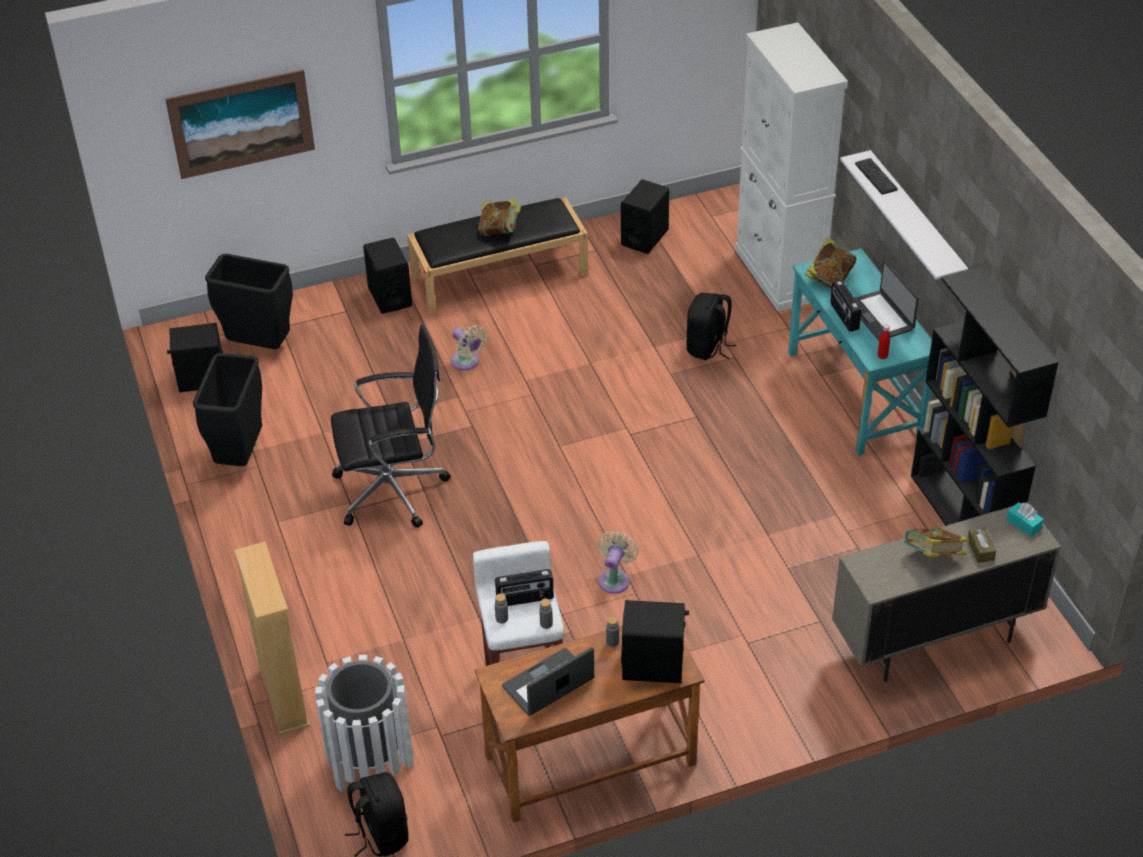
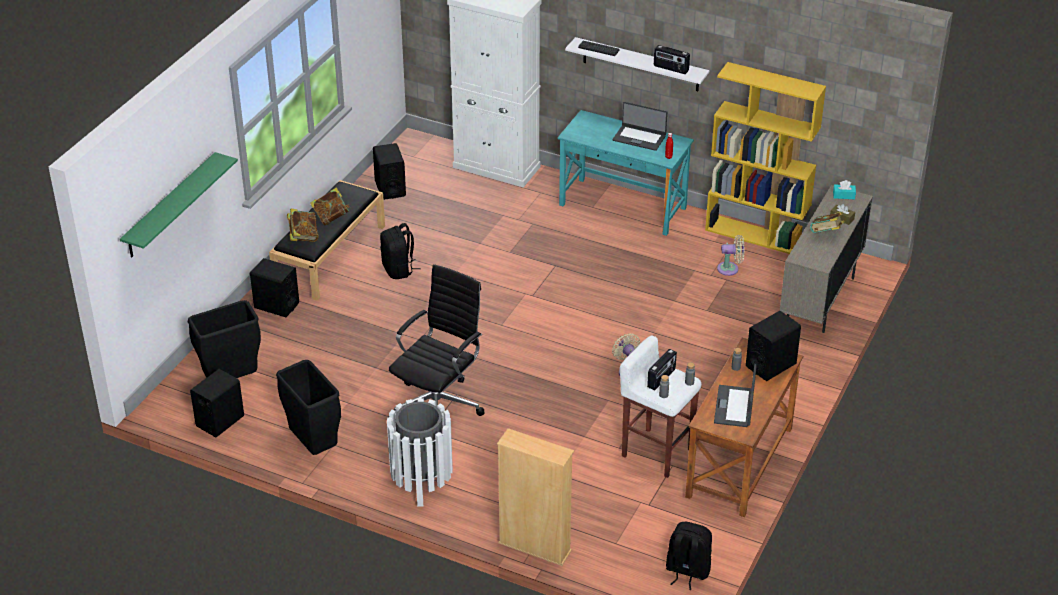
camera: 45 degrees left, 5 degrees down
(241, 124) = (170, 206): picture -> green shelf
(371, 764) = (632, 544): white trash can -> white trash can (422, 484)
(467, 362) = (381, 313): beige fan -> beige fan (730, 269)
(707, 347) = (511, 227): black backpack -> black backpack (399, 270)
(829, 278) = (587, 133): book -> book (303, 236)
(843, 316) = (621, 148): radio -> radio (670, 68)
(962, 518) = (756, 235): black bookcase -> yellow bookcase

